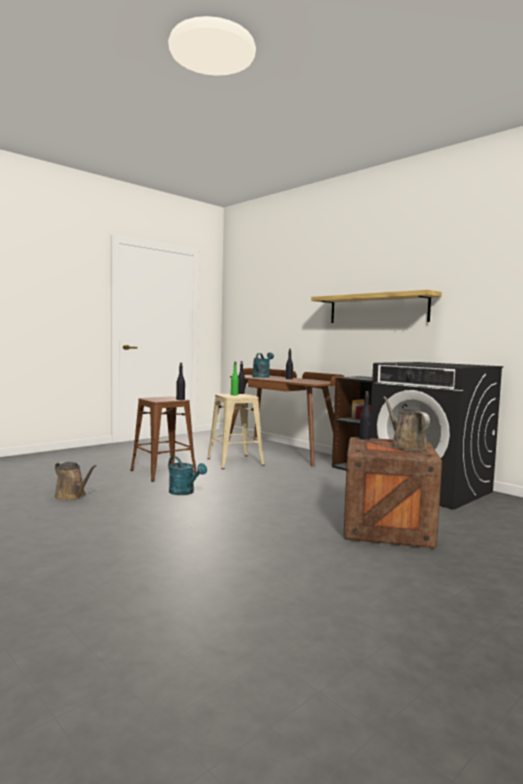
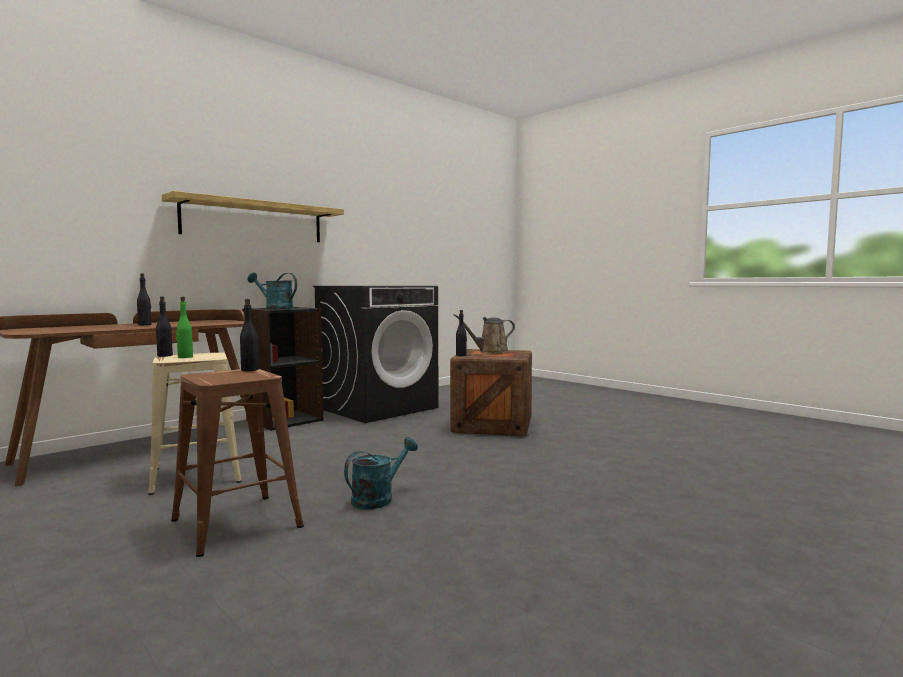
camera: 90 degrees left, 0 degrees up
(72, 496) = (395, 589): brown watering can -> none
(262, 376) = (75, 328): turquoise watering can -> turquoise watering can (275, 308)

